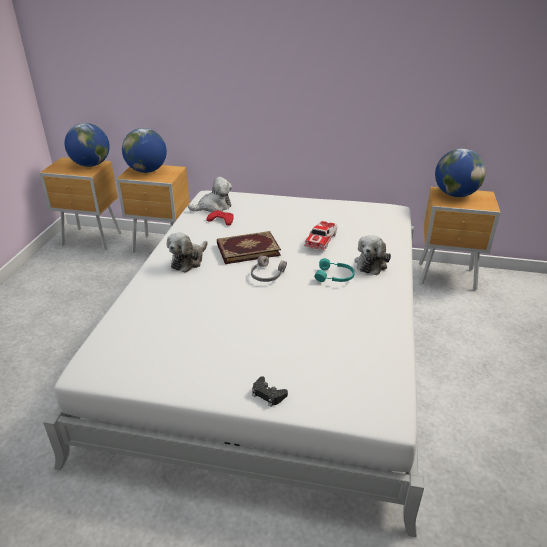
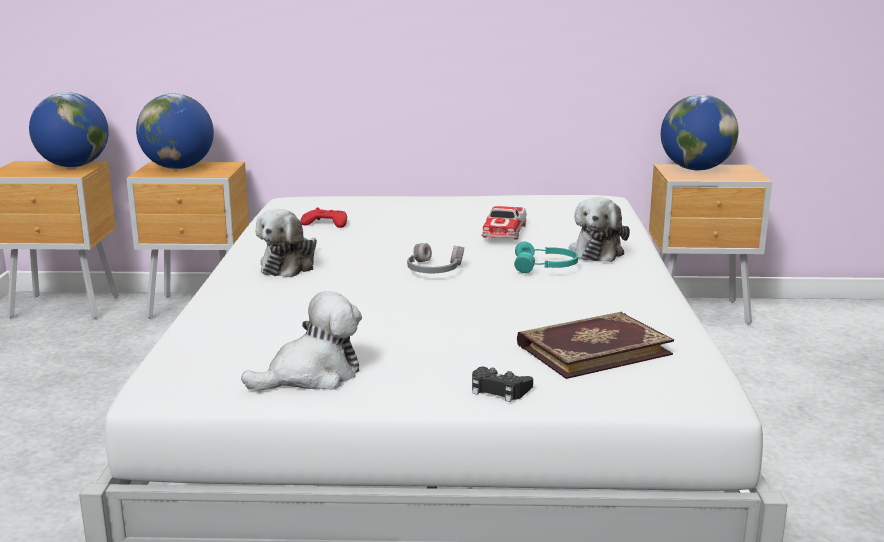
camera: 10 degrees left, 15 degrees down
(214, 207) = (306, 211): plush toy -> plush toy (312, 376)
(248, 249) = (387, 247): book -> book (592, 349)

